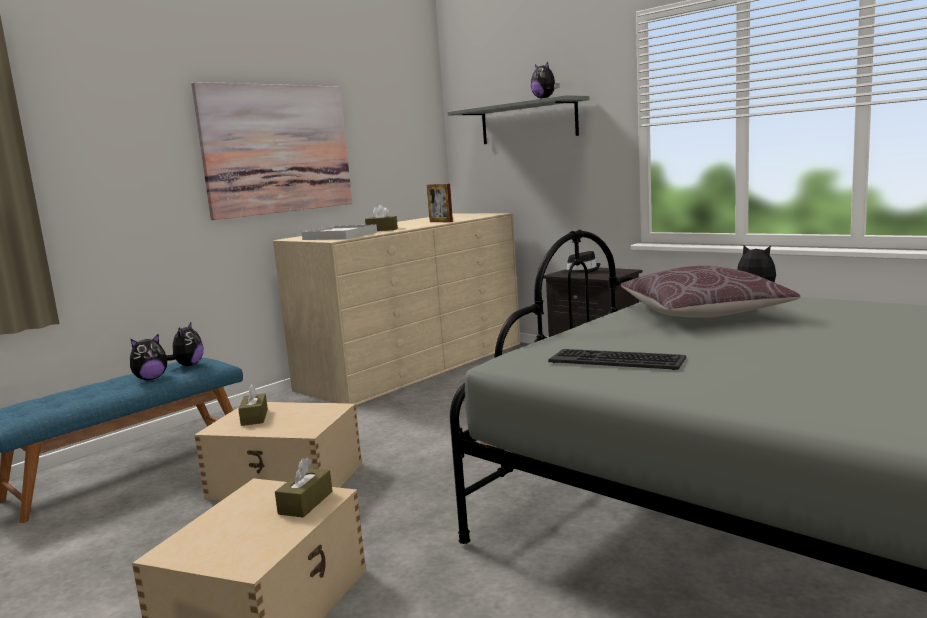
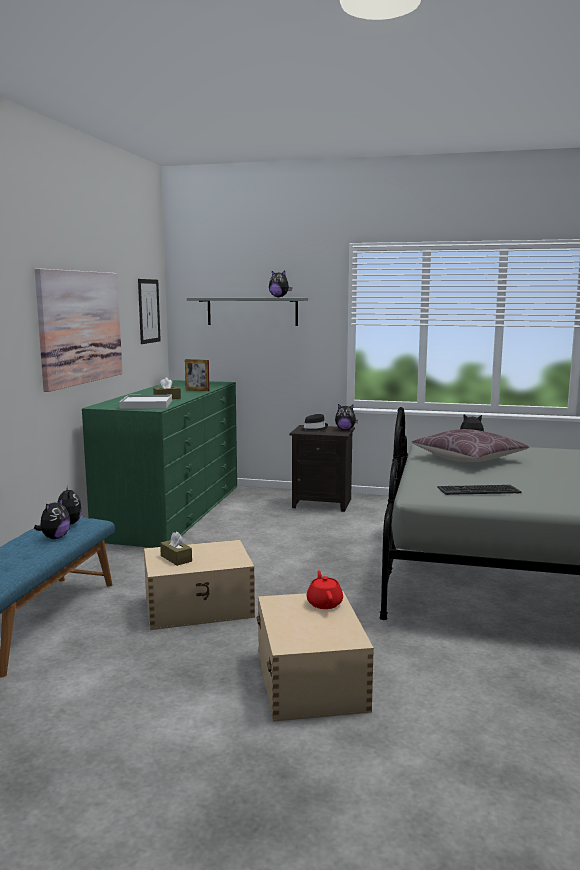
camera: 30 degrees left, 0 degrees up
(305, 503) = (324, 603): brown tissue box -> red teapot
(408, 131) = (149, 311): none -> picture
(415, 365) = (173, 511): beige dresser -> green dresser
(622, 272) = (345, 429): none -> plush toy

